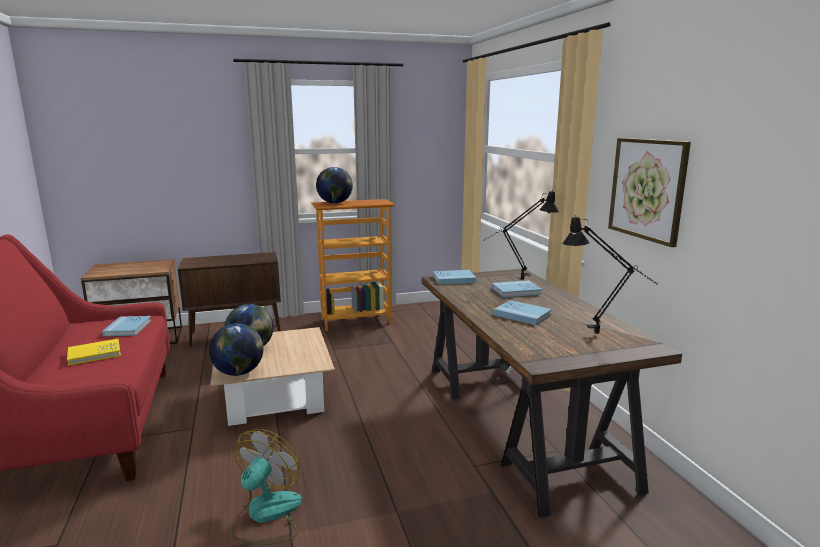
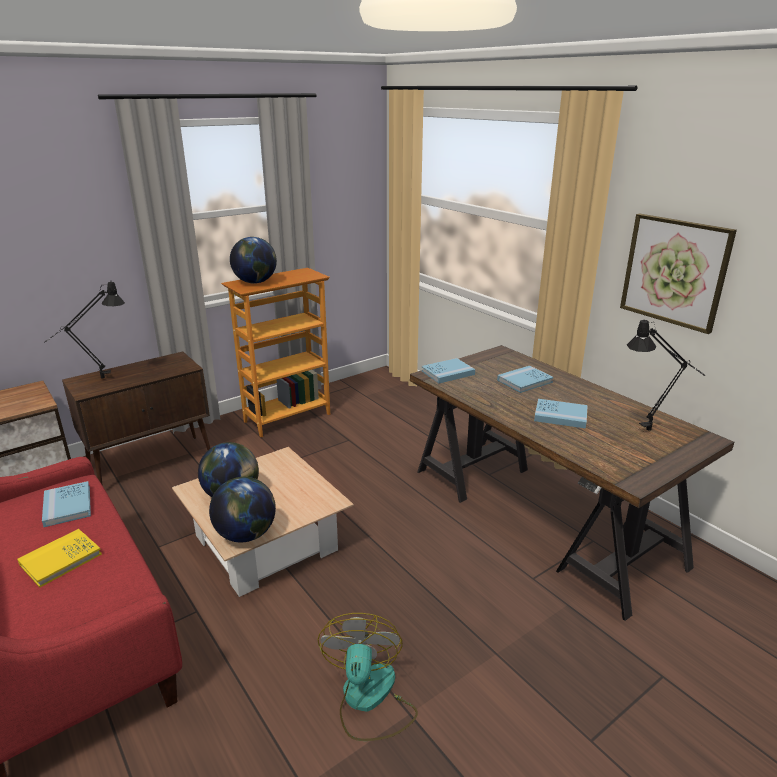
camera: 20 degrees left, 10 degrees up
(517, 280) = (512, 365): black table lamp -> black table lamp (97, 380)

